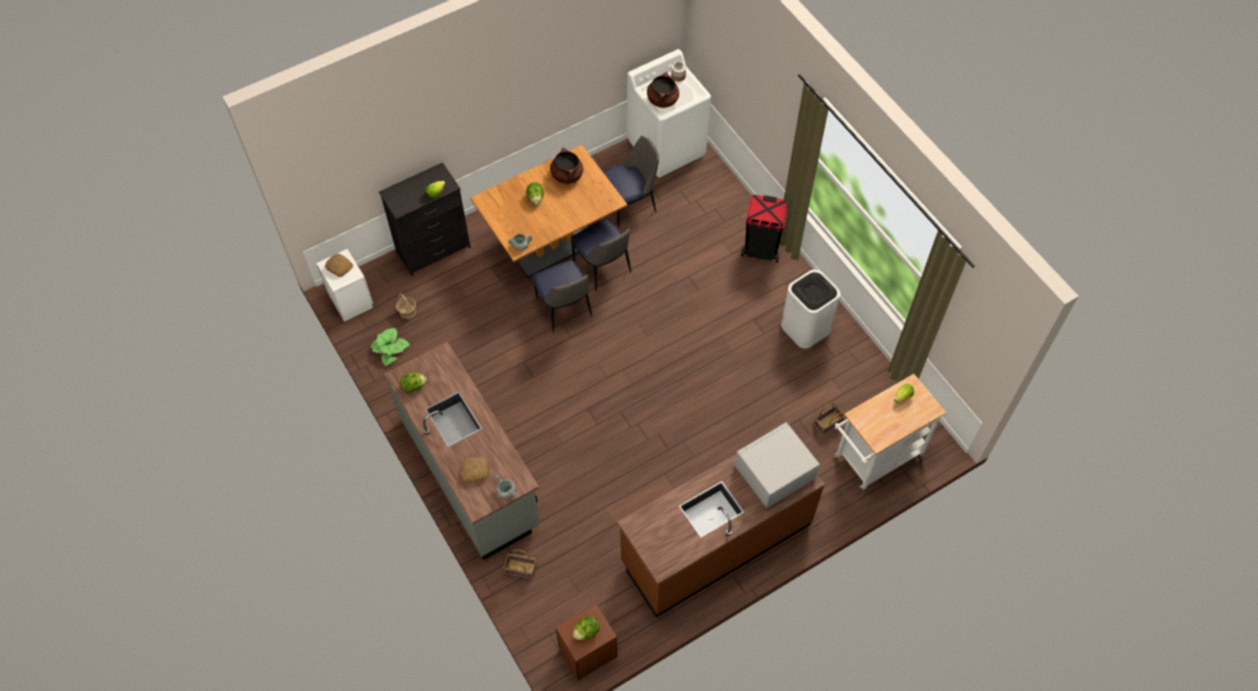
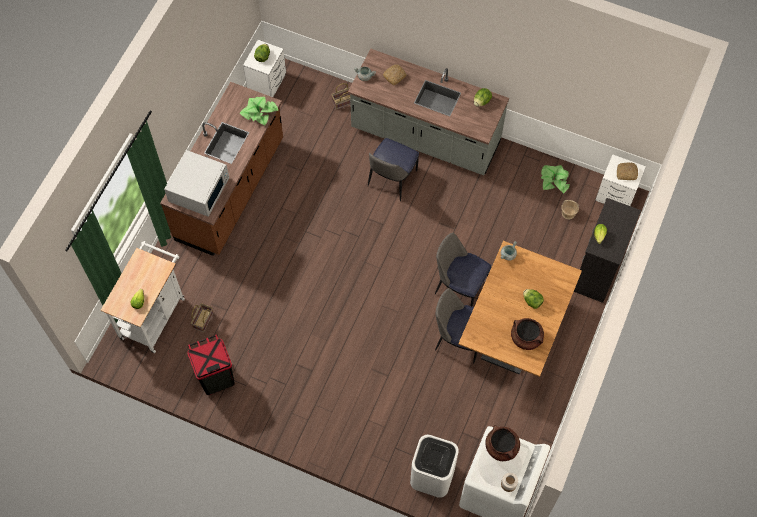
camera: 145 degrees right, 5 degrees up
(586, 652) = (267, 82): brown nightstand -> white nightstand
(630, 205) = (483, 411): chair -> chair (391, 180)
(651, 522) = (259, 112): none -> potted plant
(761, 249) = (346, 439): black trash can -> black trash can (216, 378)
(806, 327) = (266, 390): white trash can -> white trash can (432, 475)

